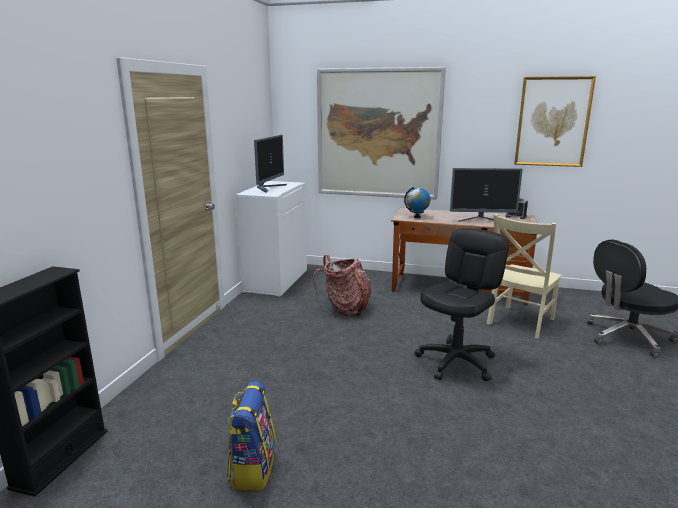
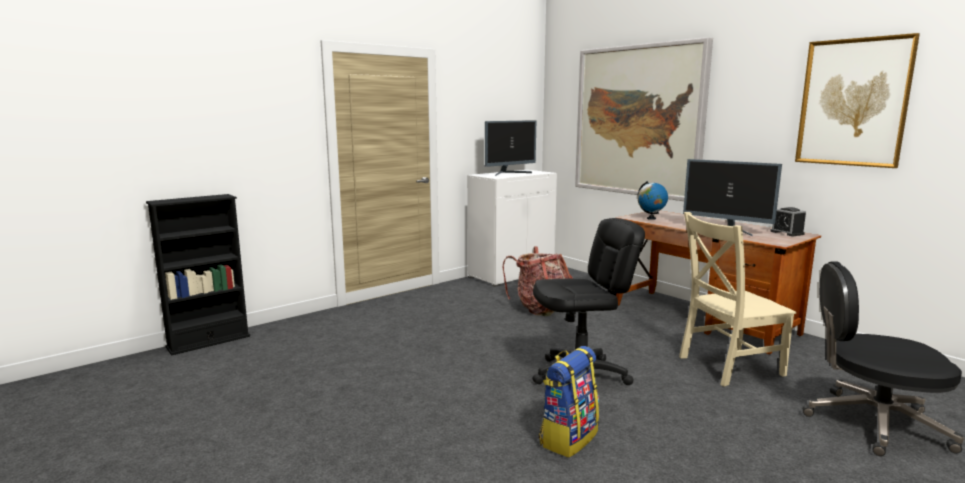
camera: 35 degrees right, 5 degrees down
(252, 468) = (294, 386): backpack -> backpack (568, 438)

